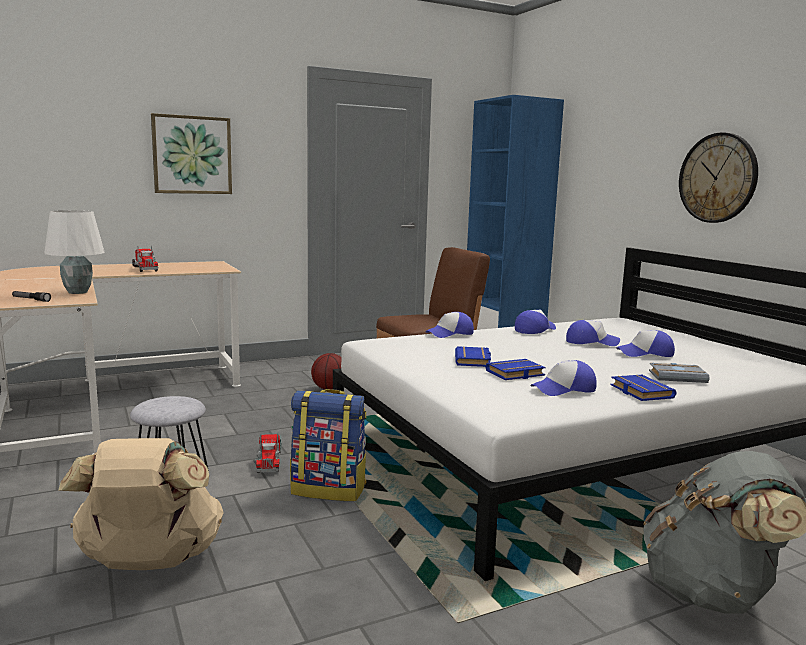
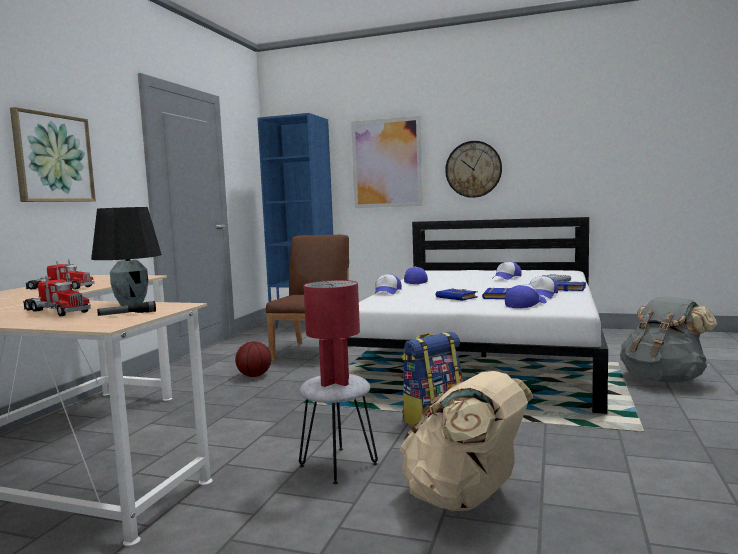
camera: 45 degrees left, 5 degrees down
(78, 292) = (131, 304): white table lamp -> black table lamp
(162, 405) = (336, 382): none -> red table lamp
(269, 460) = (350, 423): toy truck -> toy truck (56, 311)
(591, 342) = (463, 280): cap -> cap (525, 304)
(617, 161) = (387, 163): none -> picture

